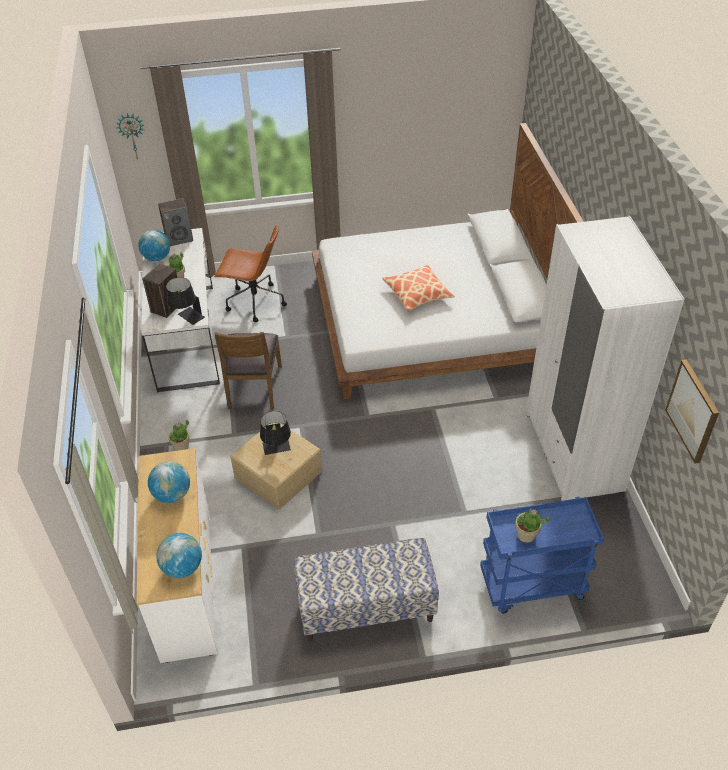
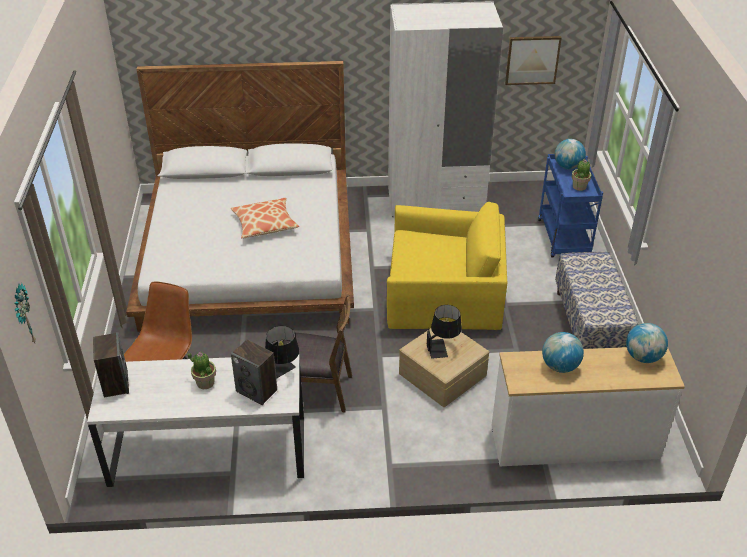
camera: 85 degrees left, 5 degrees down
(157, 258) = (149, 404): globe -> globe (568, 167)
(181, 446) = (395, 451): potted plant -> none
(401, 469) = (444, 293): none -> yellow armchair

